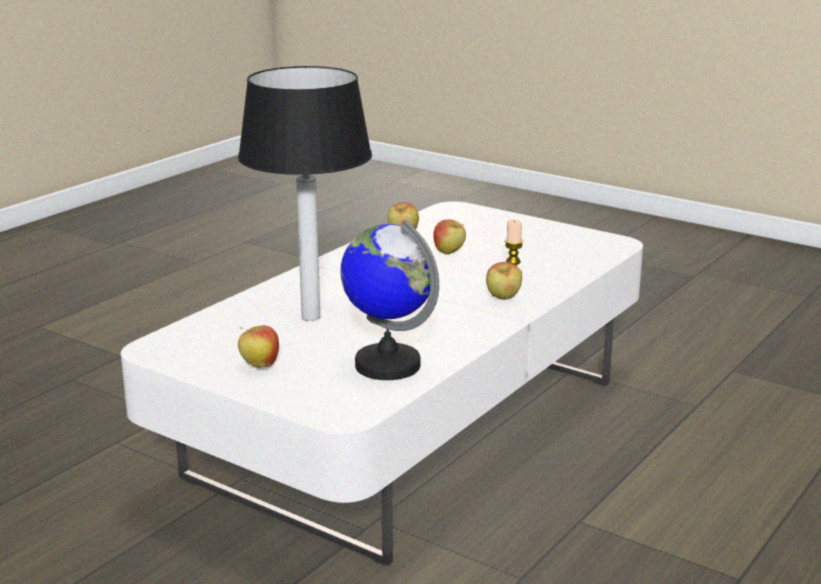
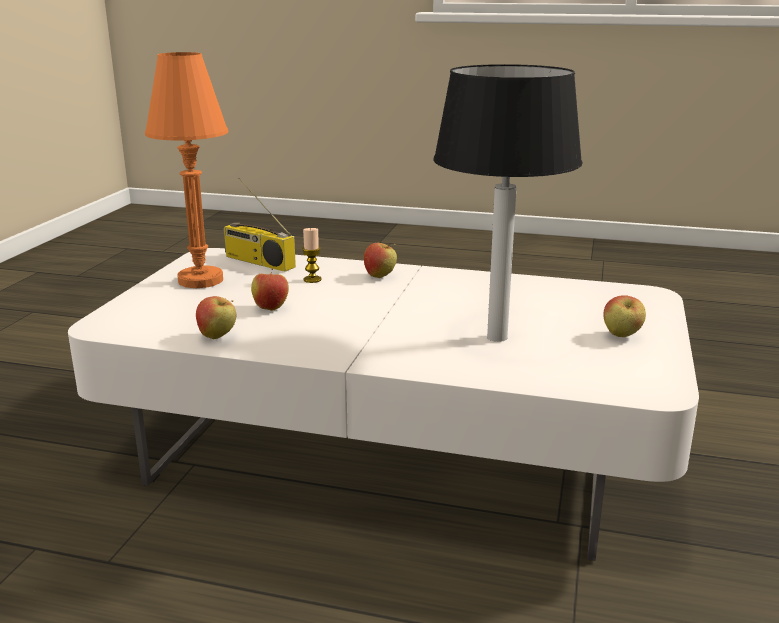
camera: 110 degrees left, 0 degrees up
(387, 365) = (555, 294): globe -> none
(539, 236) = (200, 280): none -> orange table lamp
(581, 258) = (257, 262): none -> radio

